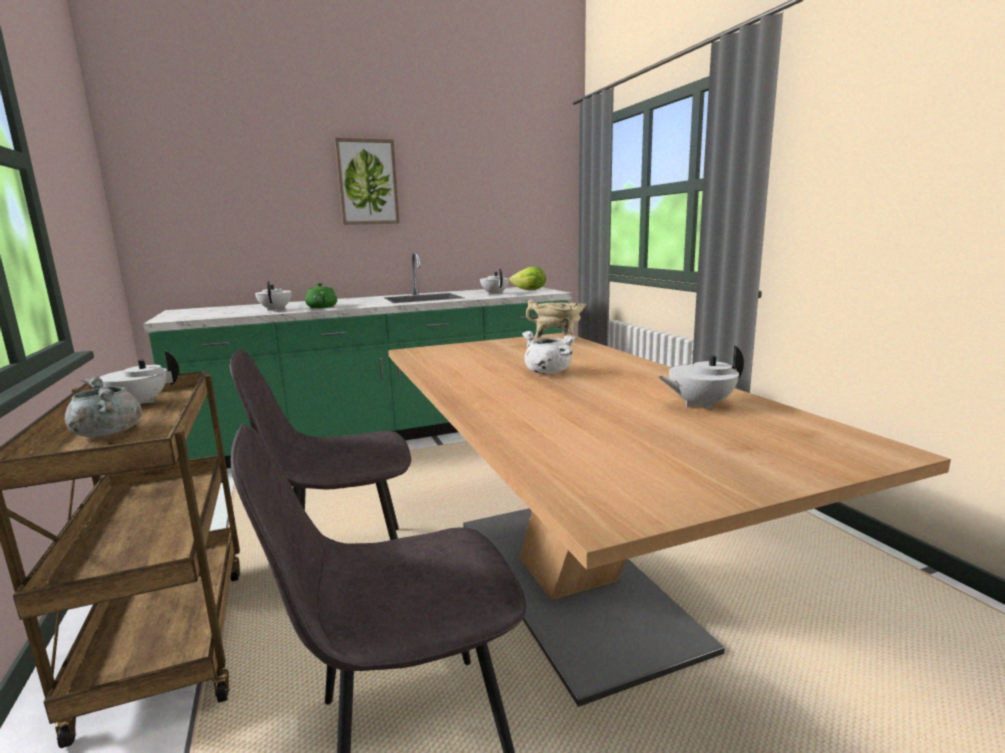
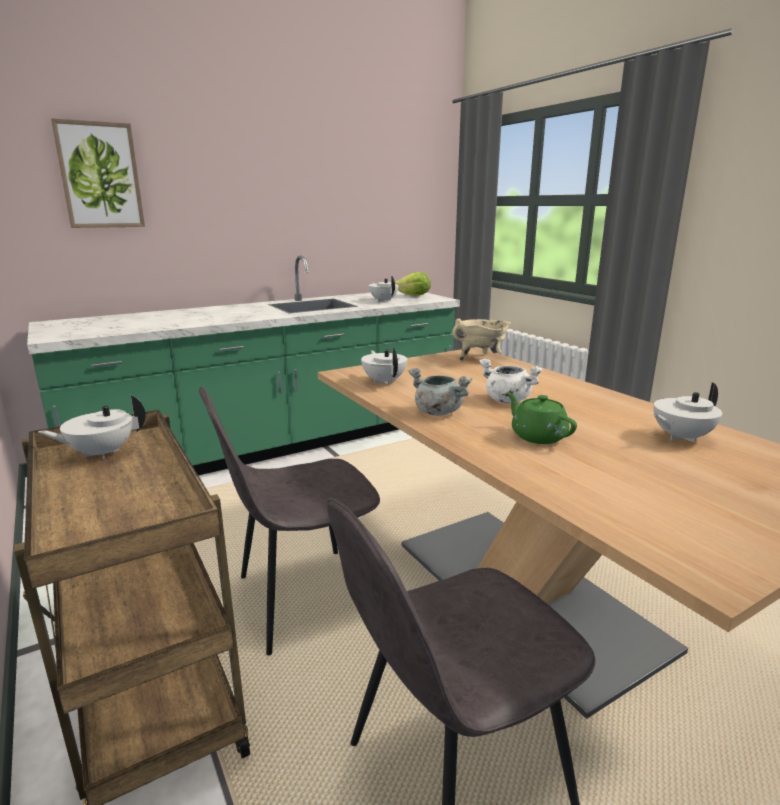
camera: 10 degrees left, 5 degrees up
(107, 433) = (105, 497): grey cooking pot -> grey cooking pot (437, 412)
(276, 310) = (166, 323): white teapot -> white teapot (384, 381)
(322, 307) = (215, 319): green teapot -> green teapot (537, 436)
(367, 182) = (248, 180): picture -> picture (100, 176)

